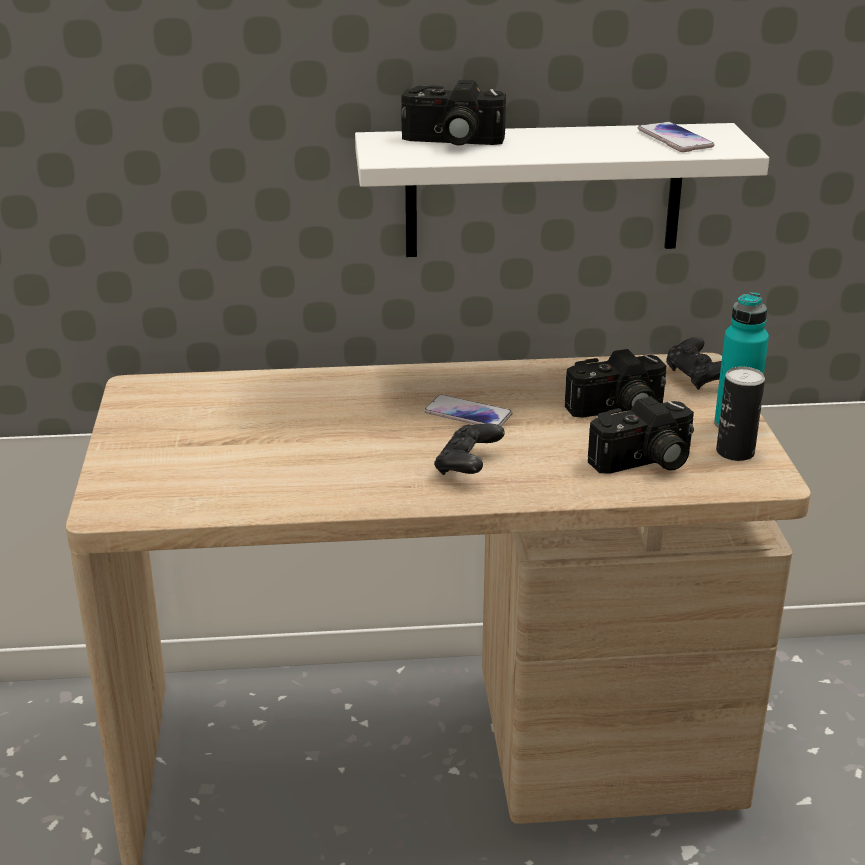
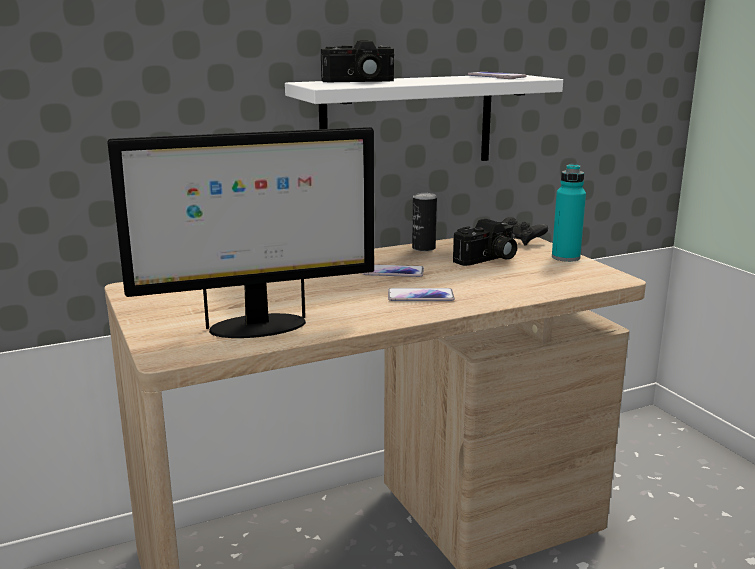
camera: 20 degrees left, 10 degrees down
(231, 483) = (256, 327): none -> monitor
(468, 466) = (420, 296): black game controller -> phone
(645, 462) = (532, 280): camera -> none
(735, 452) = (580, 269): can -> can (423, 248)

